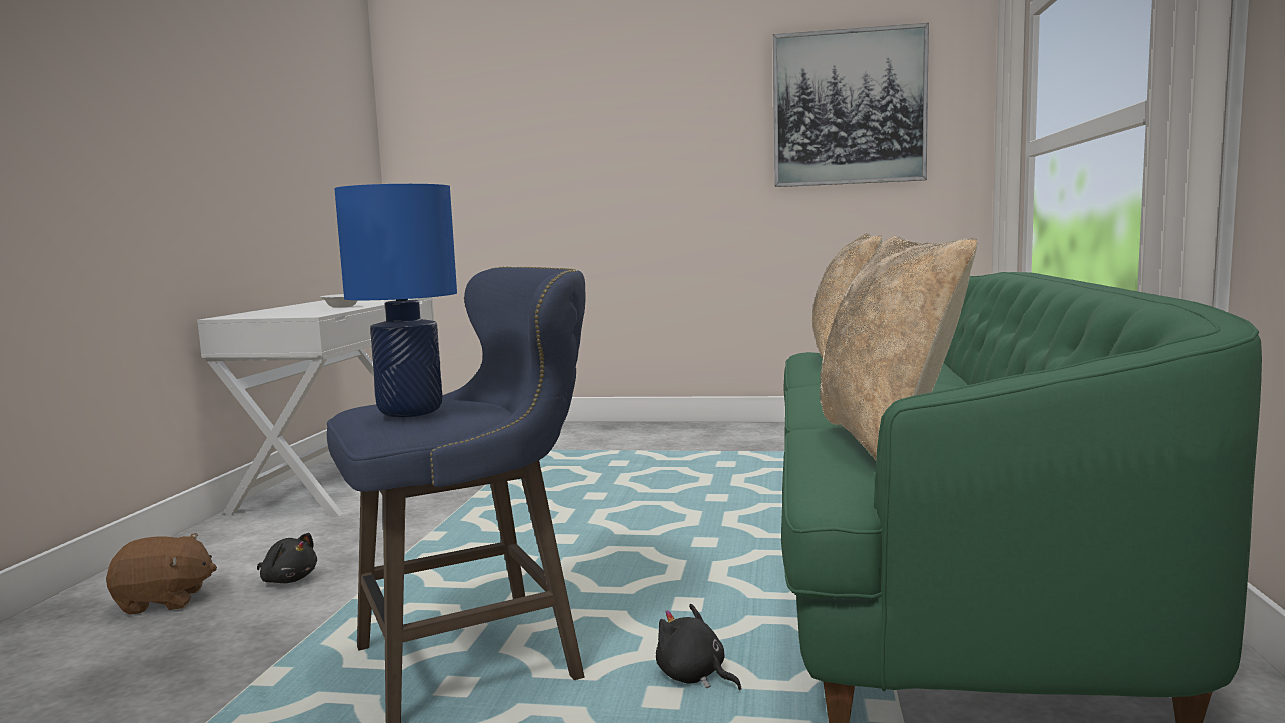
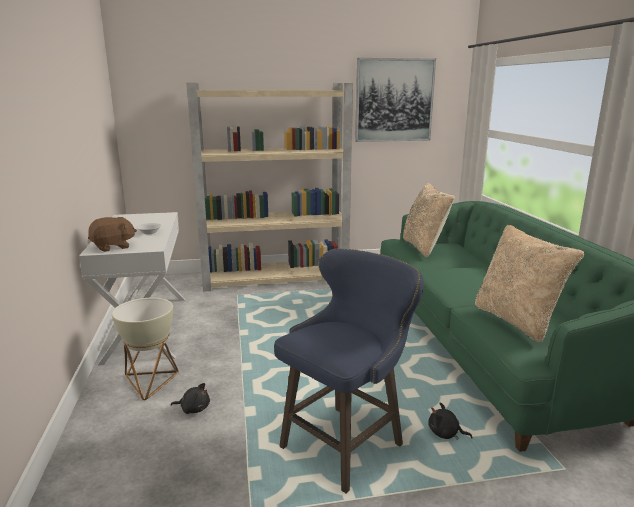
camera: 20 degrees left, 10 degrees up
(164, 601) = (135, 436): brown plush toy -> brown plush toy (113, 247)
(270, 540) = (151, 382): none -> planter
(409, 414) = (340, 344): blue table lamp -> none
(617, 433) = (275, 277): none -> beige bookcase

